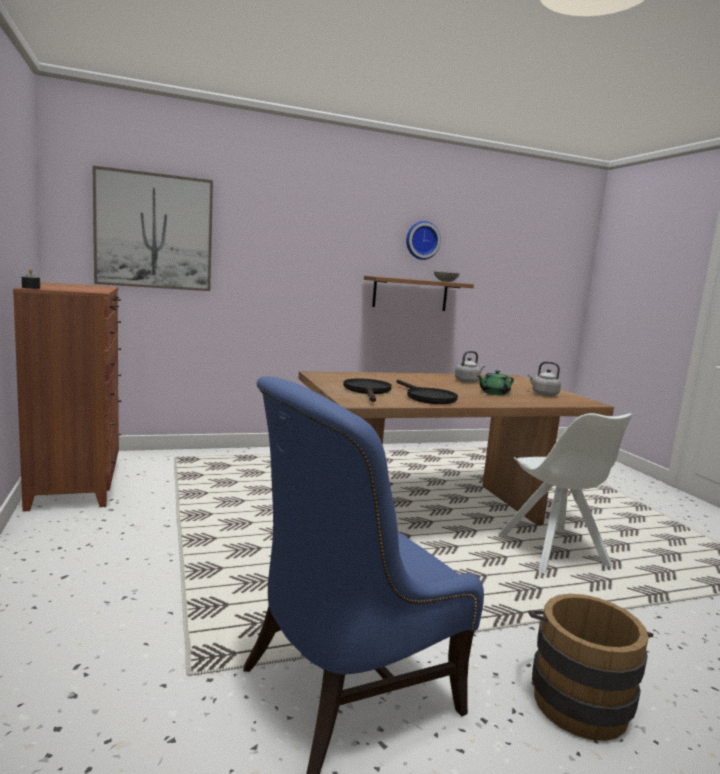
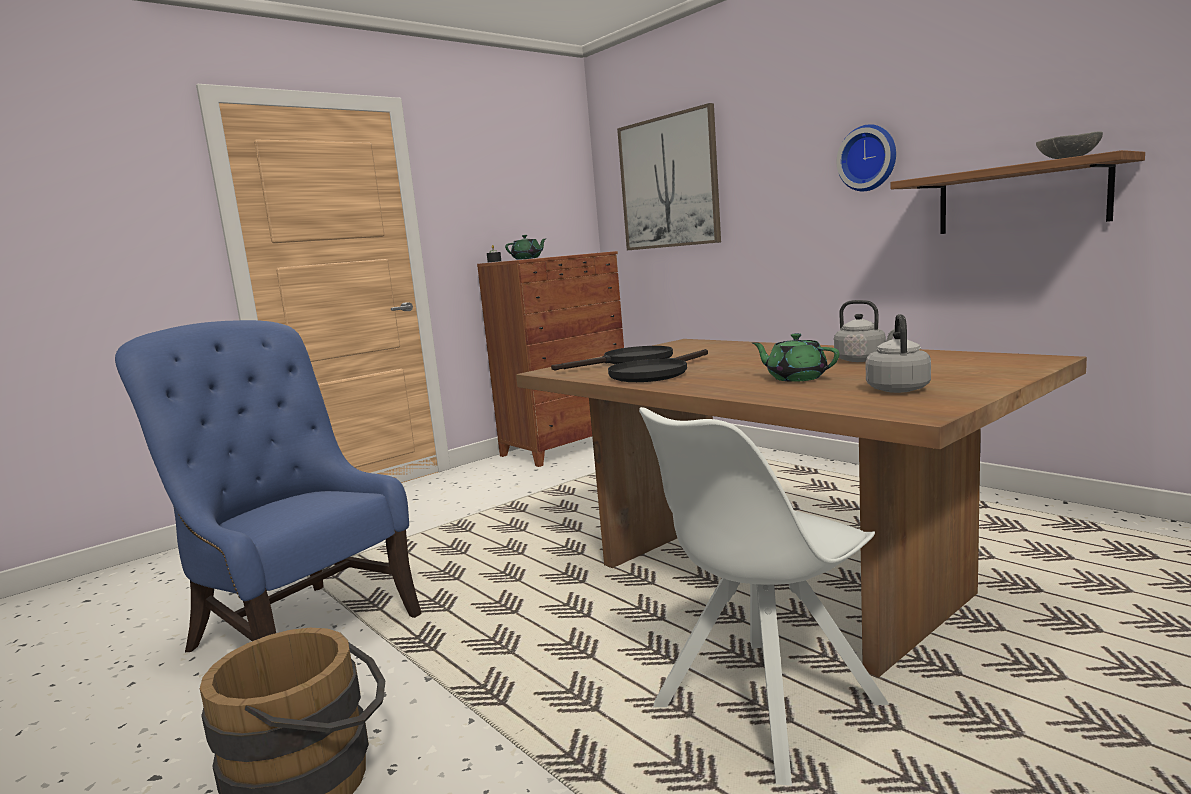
camera: 70 degrees right, 0 degrees up
(86, 290) = (527, 258): none -> green teapot
(422, 240) = (1039, 84): wall clock -> wall clock (868, 158)

